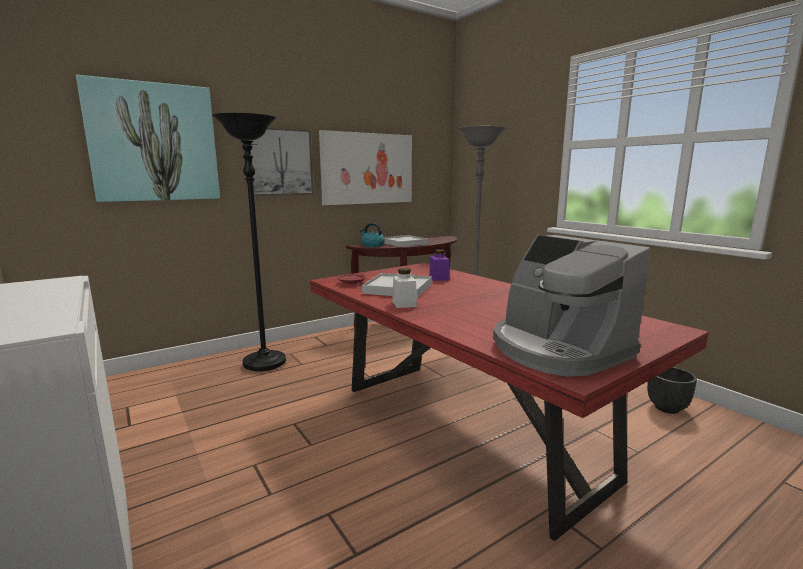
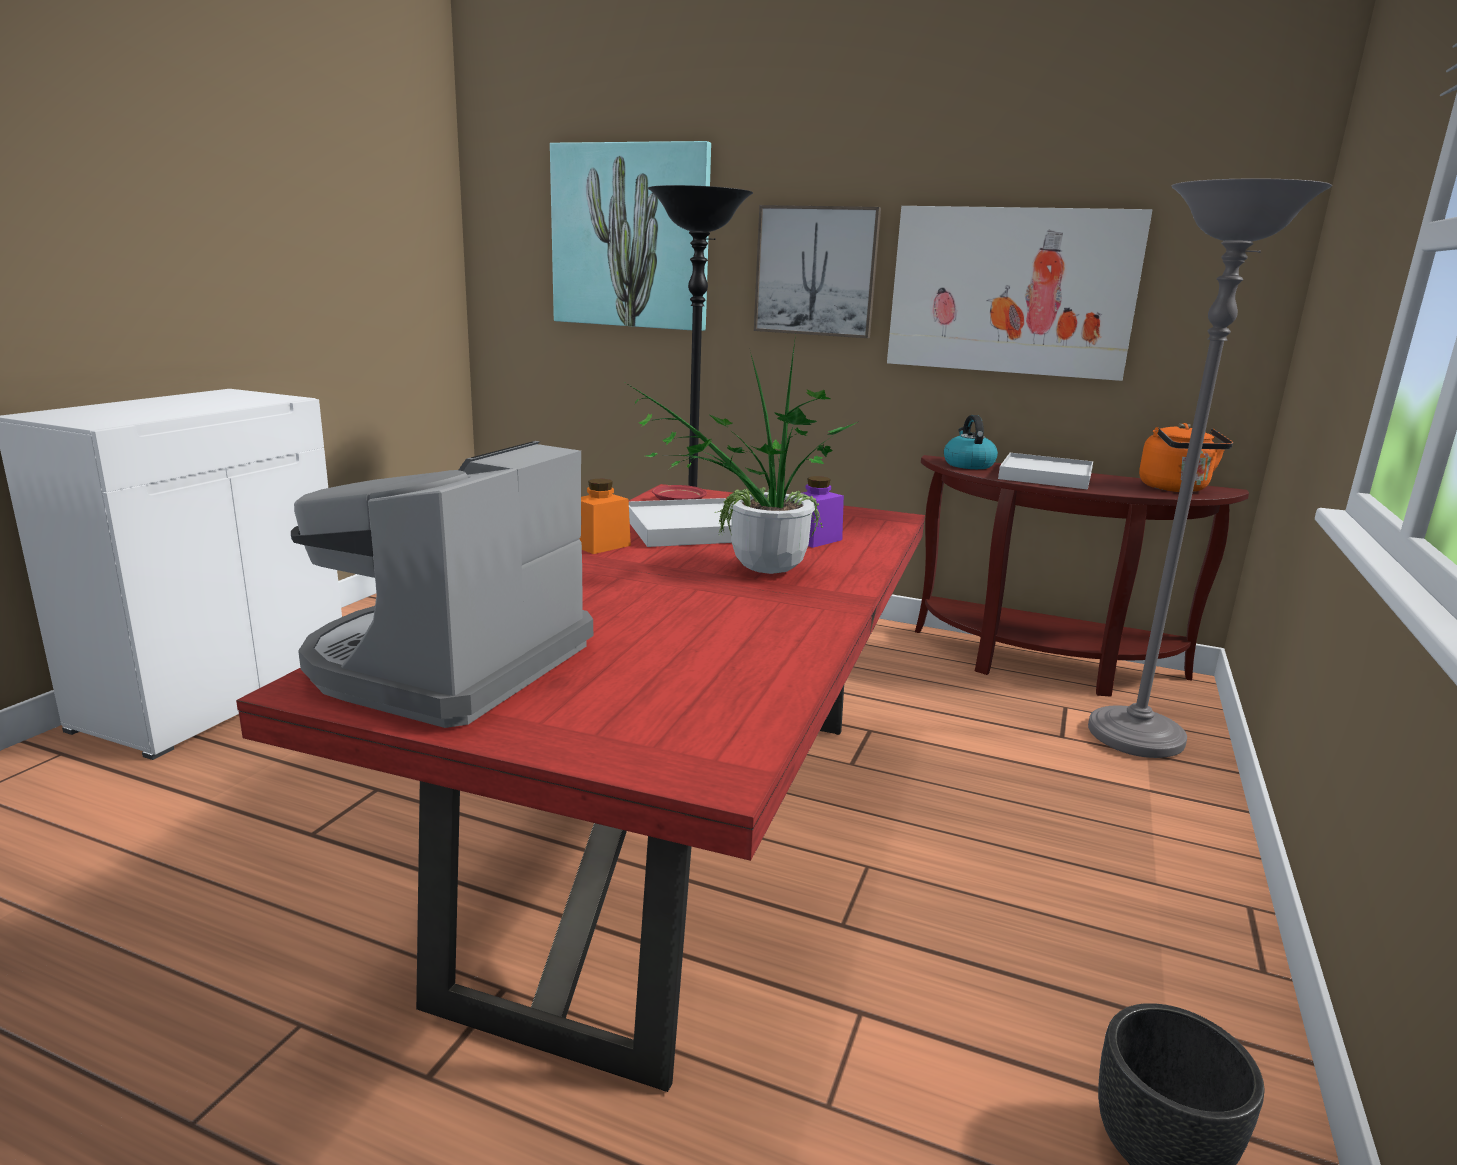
camera: 55 degrees right, 5 degrees up
(404, 303) = (600, 545): white jar -> orange jar
(441, 239) = (1176, 489): none -> orange kettle
(470, 291) = (752, 571): none -> potted plant

